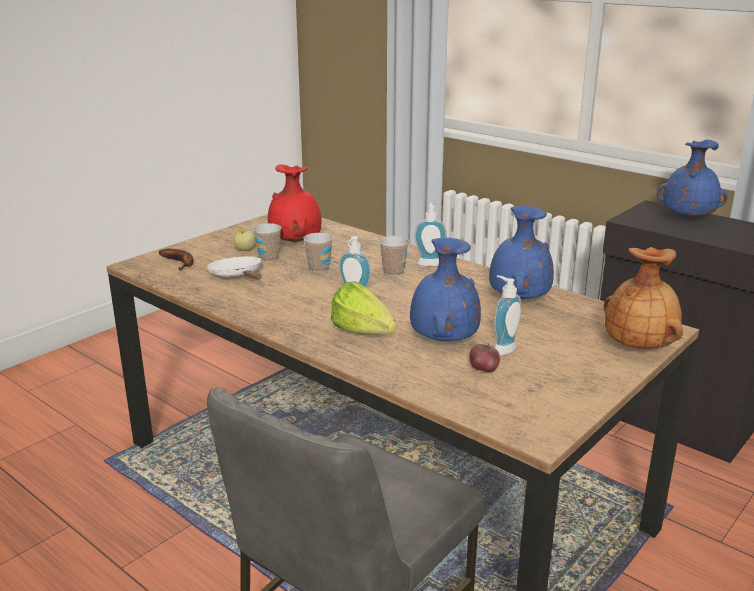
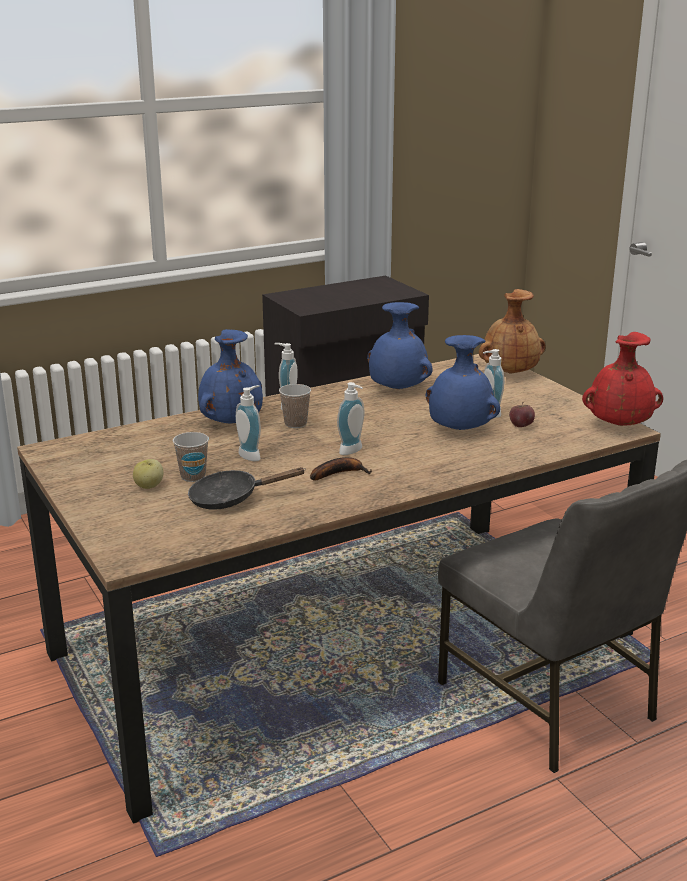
camera: 70 degrees left, 0 degrees up
(180, 262) = (150, 529): banana -> banana (339, 473)
(238, 276) = (231, 498): white frying pan -> black frying pan
(296, 241) = (154, 456): red vase -> red vase (618, 424)
(319, 269) = (252, 455): cup -> soap dispenser
(366, 335) = (432, 457): lettuce -> none
(687, 217) = (321, 293): blue vase -> blue vase (230, 422)

